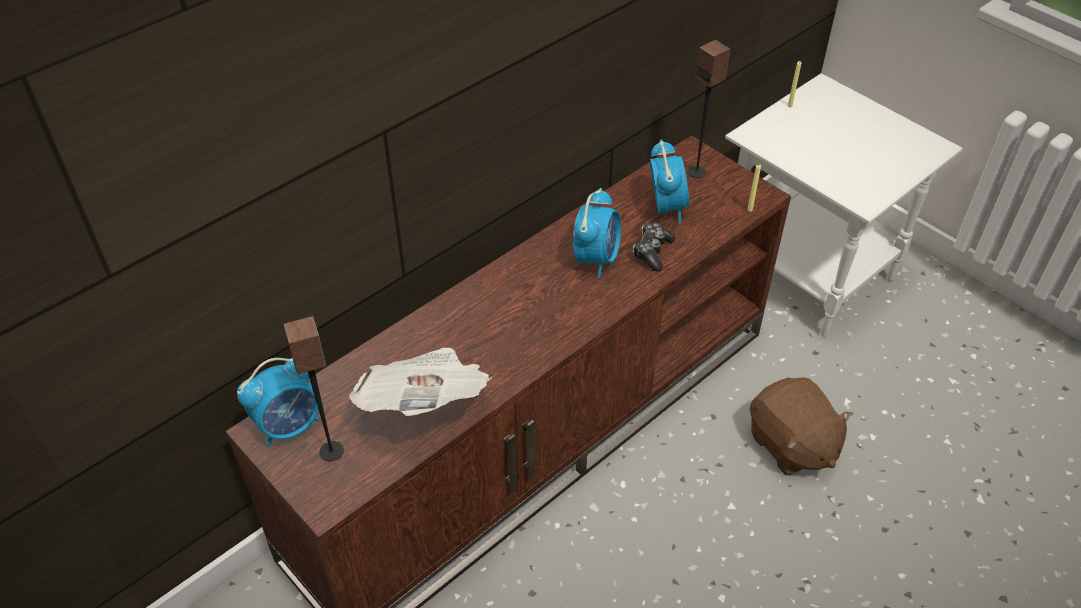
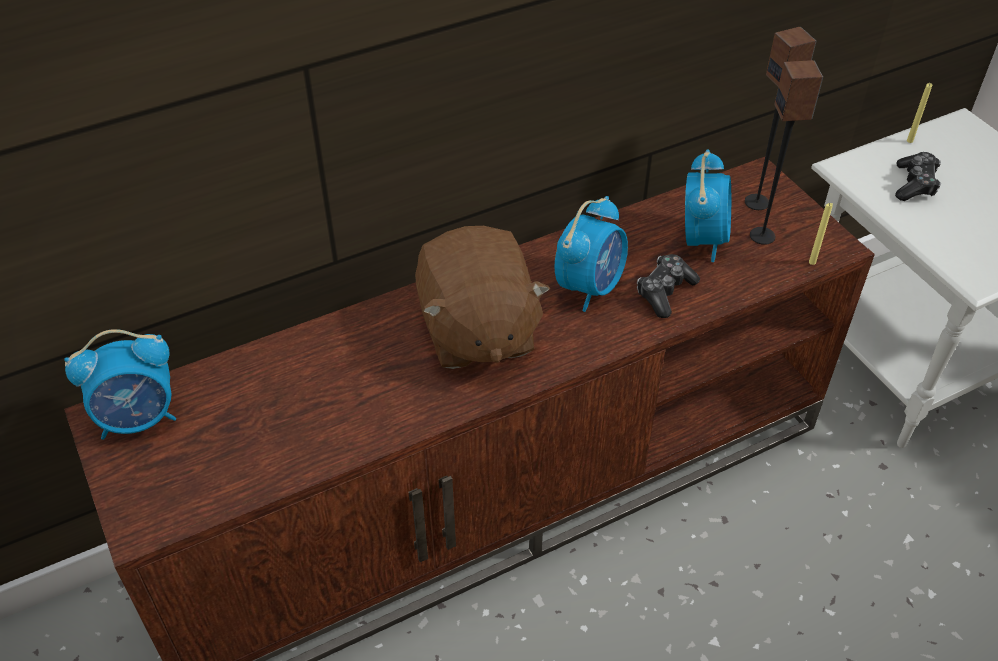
camera: 15 degrees right, 0 degrees up
(332, 451) = (175, 461): speaker -> speaker (763, 236)
(425, 403) = (310, 425): newspaper -> none
(791, 444) = (817, 579): brown plush toy -> brown plush toy (476, 331)
(803, 138) = (915, 184): none -> game controller

